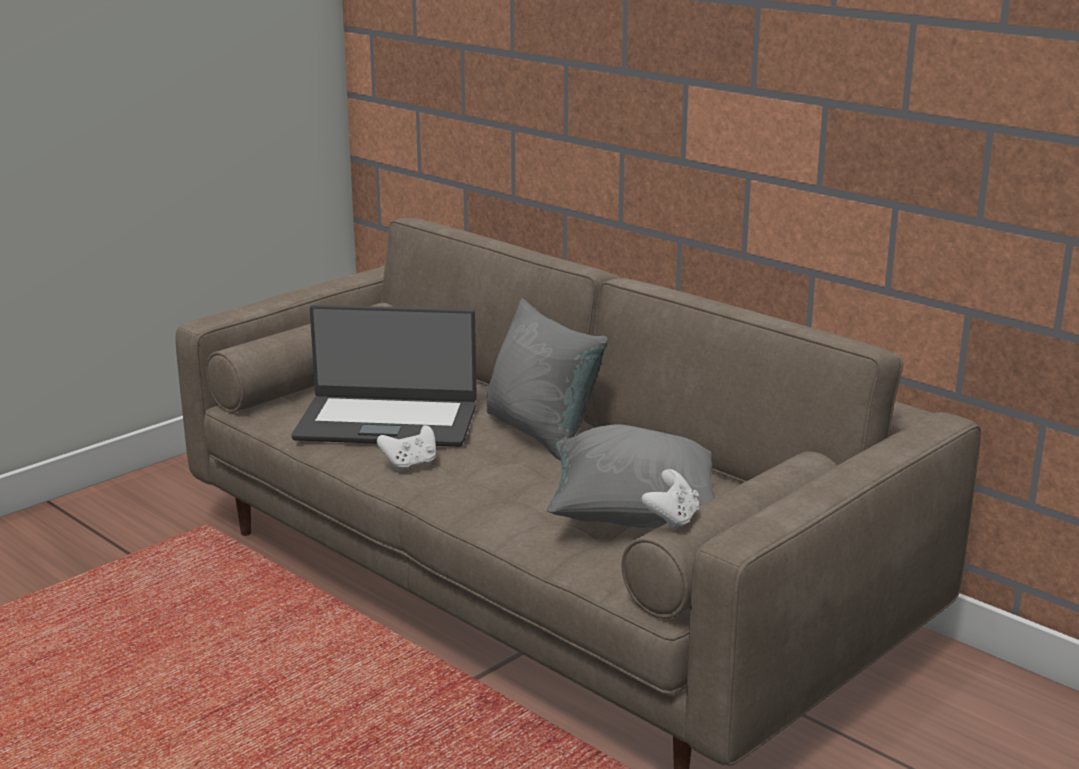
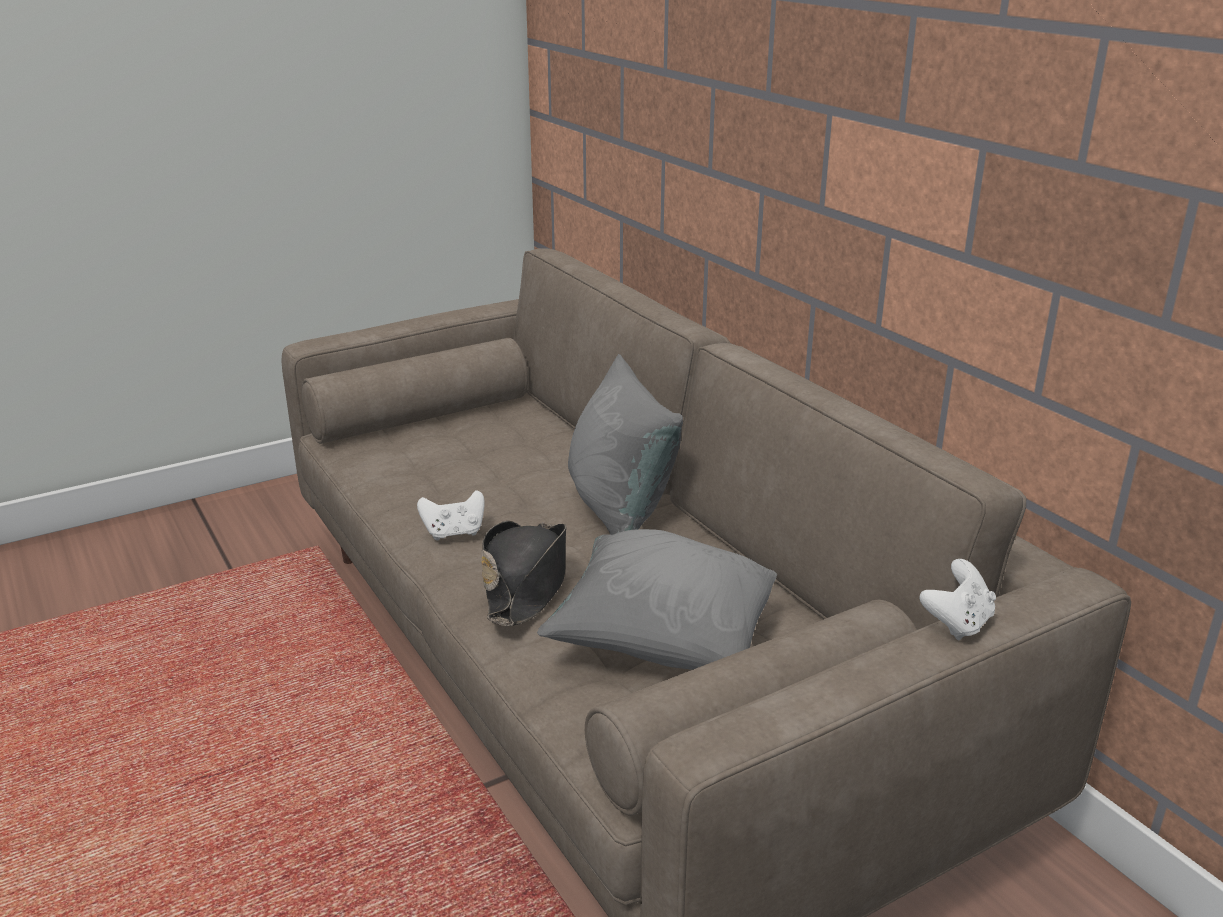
camera: 15 degrees right, 5 degrees up
(387, 422) = (463, 474): laptop -> none
(498, 491) = (526, 583): none -> black hat
(672, 520) = (651, 687): white game controller -> white game controller (957, 623)

